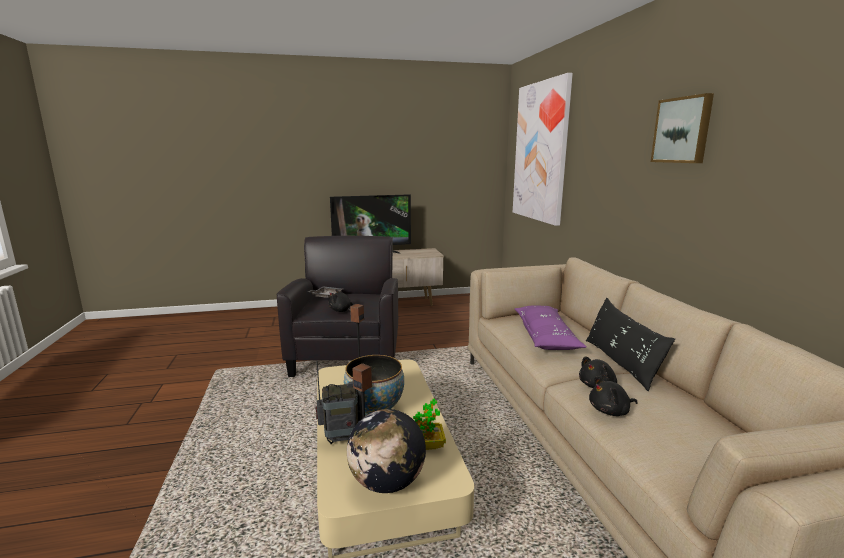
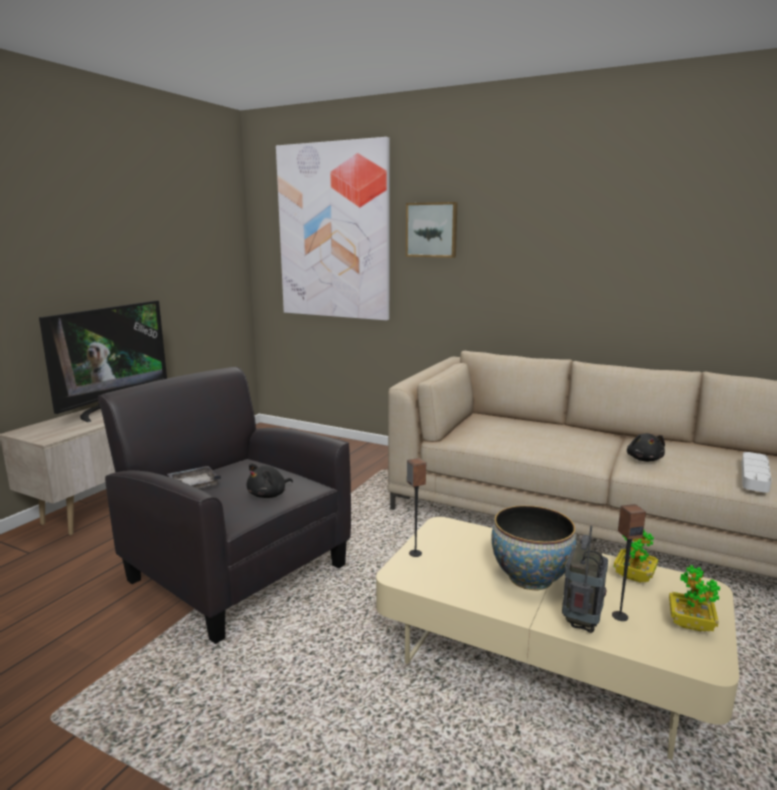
camera: 50 degrees left, 0 degrees up
(387, 483) = (690, 624): globe -> potted plant
(546, 337) = (528, 437): purple pillow -> none
(610, 411) = (691, 472): black plush toy -> none
(620, 363) = (609, 437): black pillow -> none
(667, 444) = (754, 476): none -> grey tray
(682, 130) = (576, 211): picture -> picture (432, 230)

